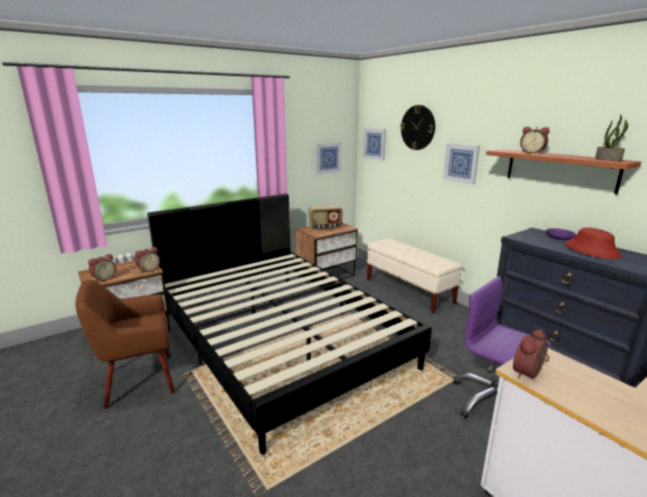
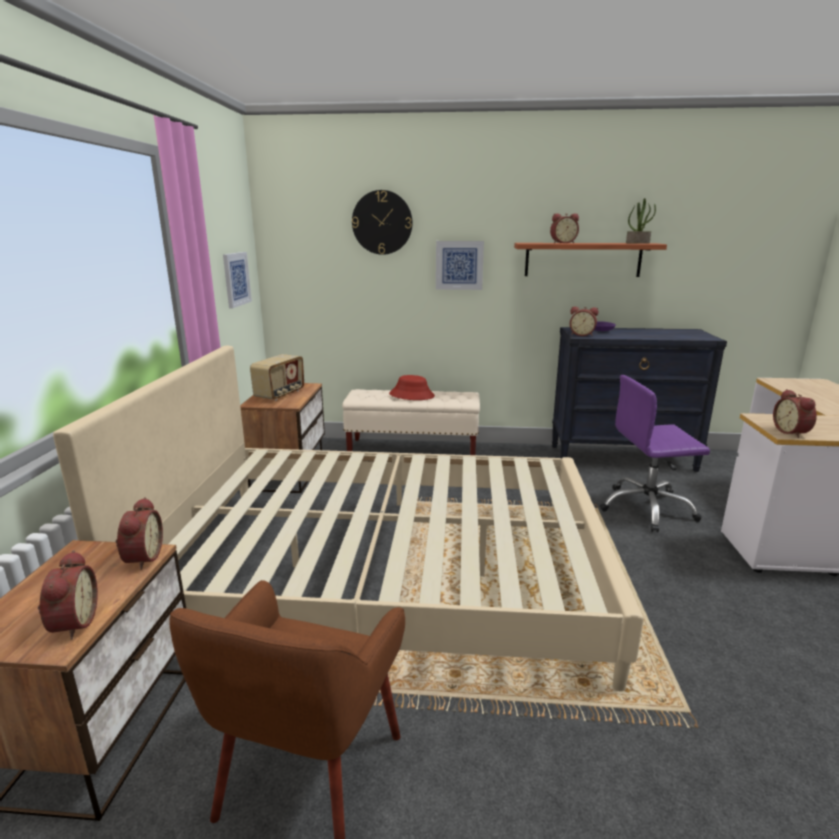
camera: 50 degrees left, 0 degrees up
(279, 337) = (384, 571): black bed -> beige bed
(374, 143) = (298, 252): picture -> none
(523, 237) = (582, 334): none -> alarm clock
(591, 250) = (643, 333): red hat -> red hat (412, 395)

